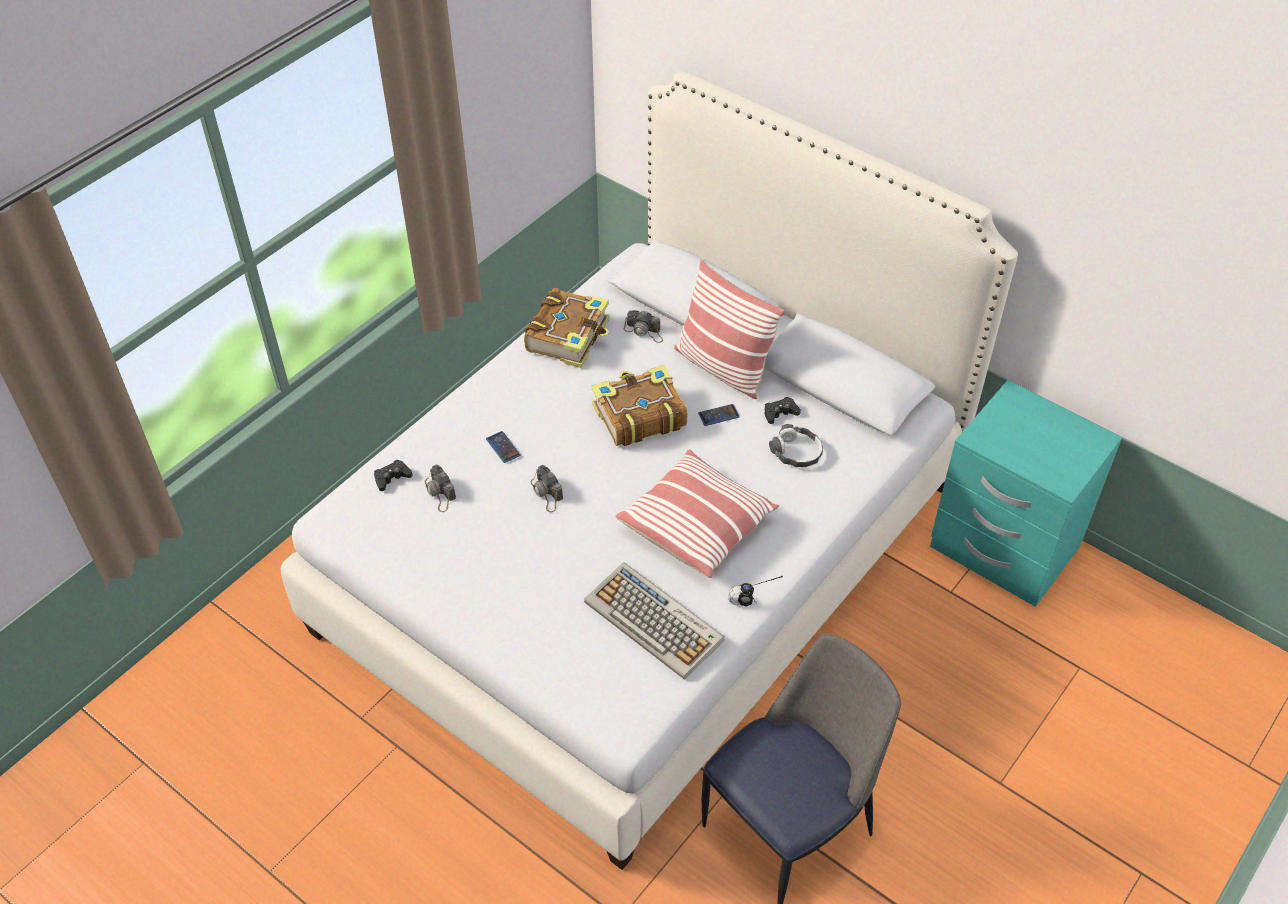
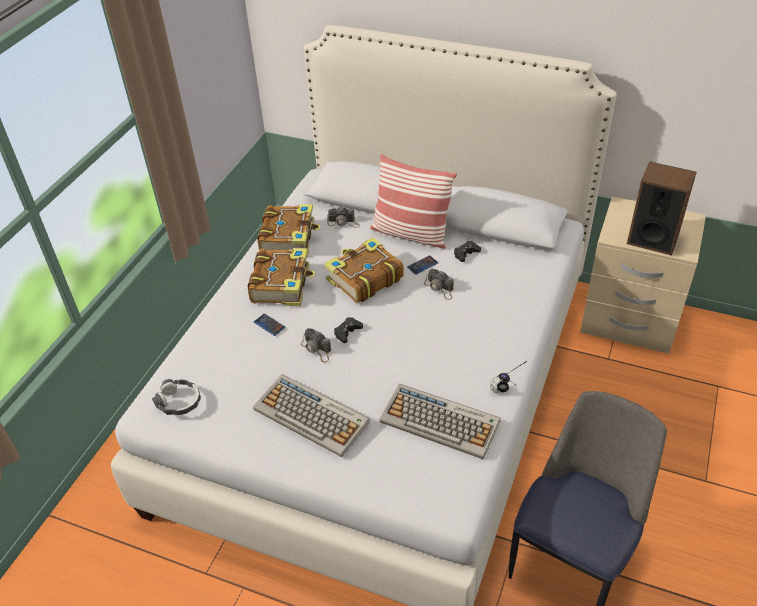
camera: 15 degrees left, 5 degrees down
(392, 478) = (188, 368): black game controller -> black game controller (347, 332)
(440, 493) = (231, 370): camera -> camera (440, 288)
(510, 574) = (312, 416): none -> keyboard
(537, 397) = (282, 284): none -> book
(697, 525) = (441, 343): pillow -> none
(796, 452) = (490, 276): headphones -> headphones (179, 402)
(1003, 548) = (629, 321): turquoise nightstand -> beige nightstand
(1029, 455) = (652, 239): none -> speaker

